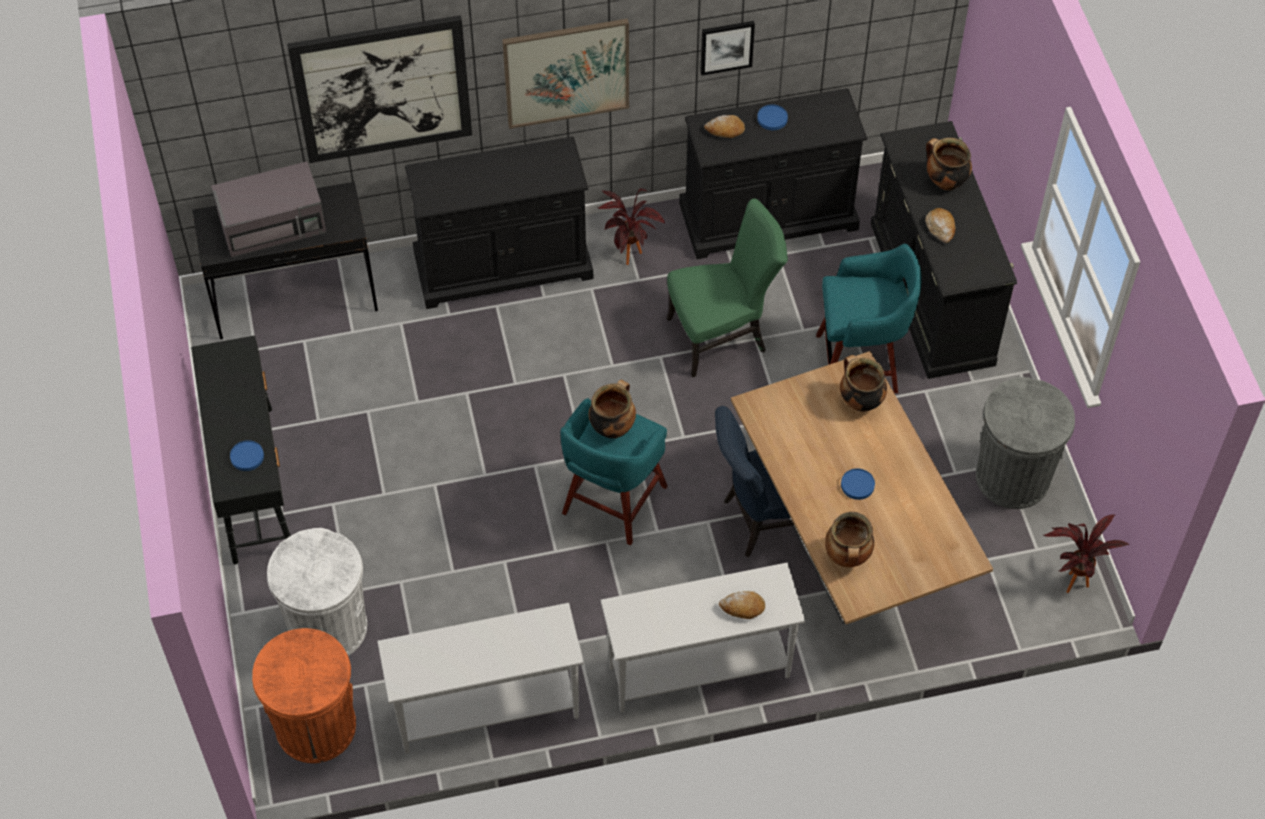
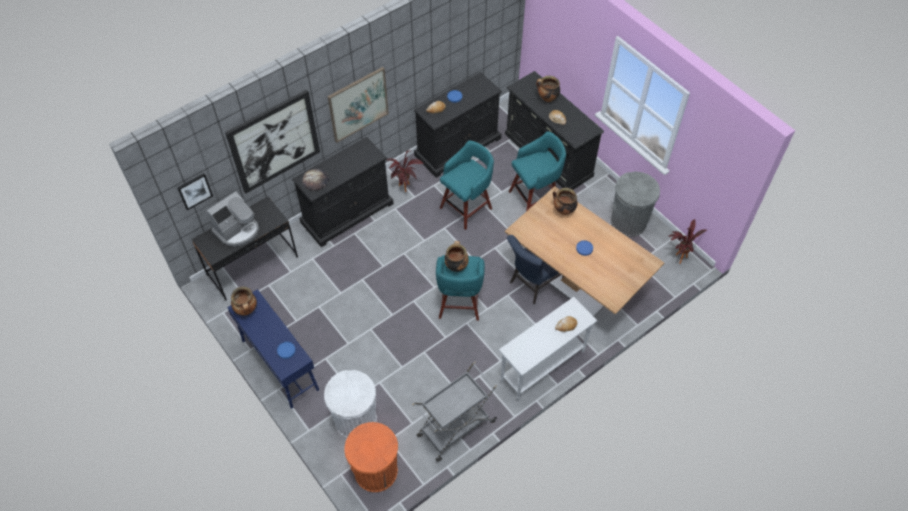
camera: 25 degrees left, 0 degrees up
(254, 484) = (280, 364): black console table -> blue console table
(274, 223) = (237, 230): grey microwave -> coffee machine
(443, 184) = (315, 181): none -> bread
(486, 714) = (455, 428): white console table -> grey cart
(723, 335) = (467, 207): green chair -> turquoise stool
(726, 46) = (427, 67): picture -> picture (194, 191)
(848, 557) = (599, 283): cooking pot -> cooking pot (247, 310)

